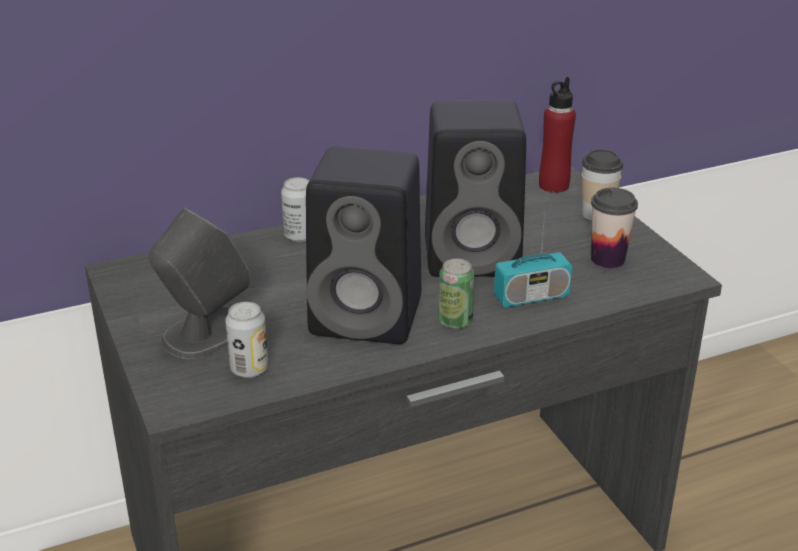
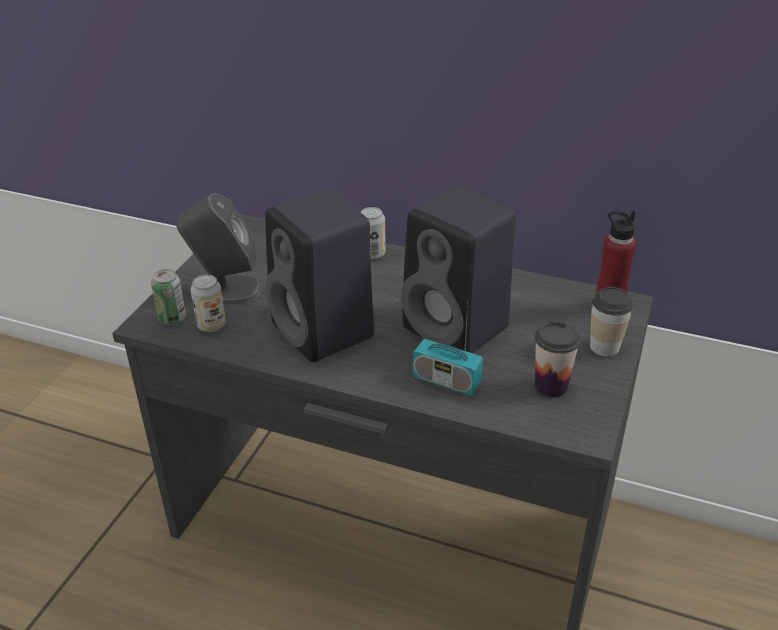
camera: 45 degrees right, 5 degrees up
(455, 321) = (368, 367): can -> can (172, 318)

